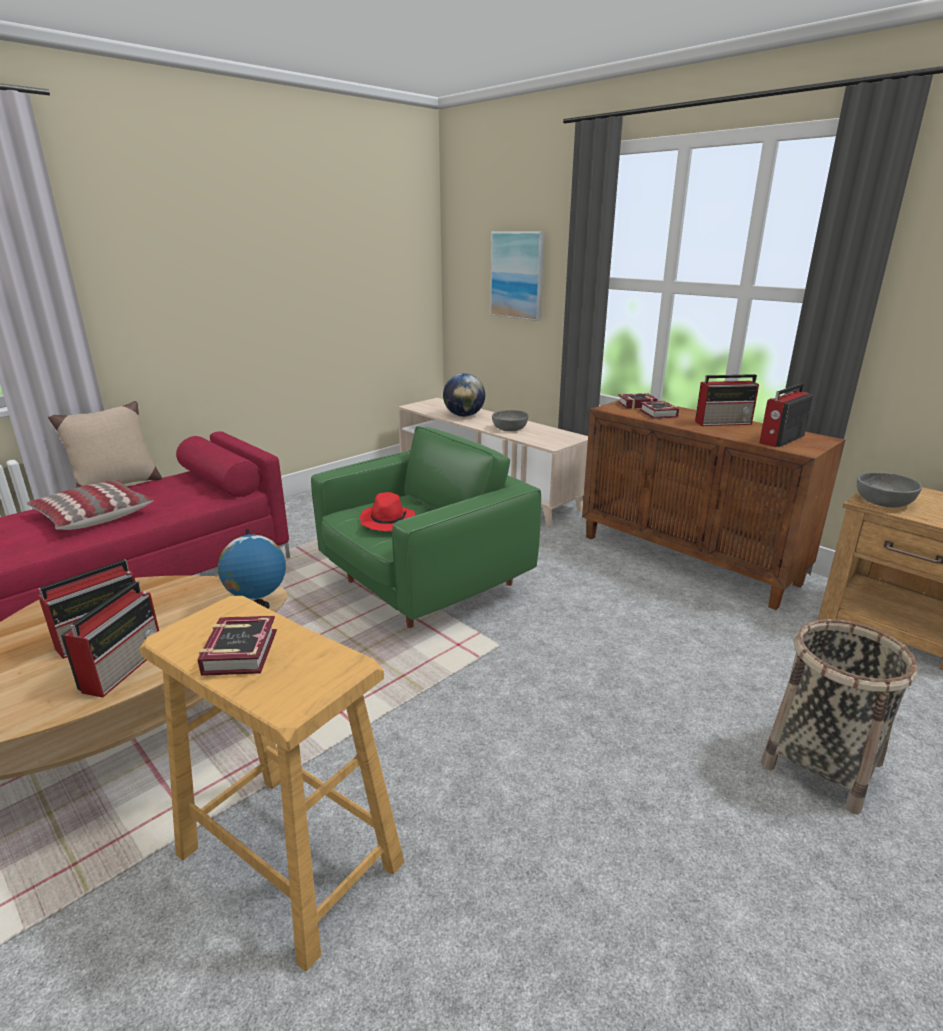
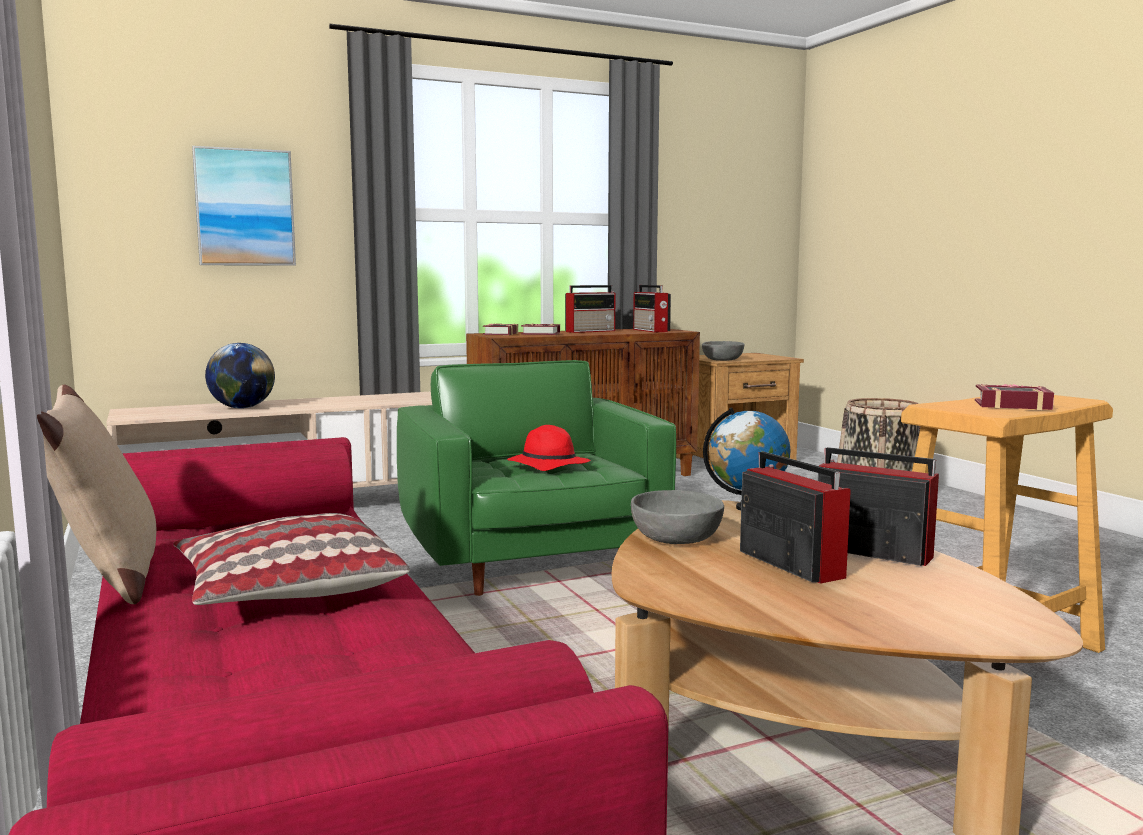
camera: 70 degrees left, 15 degrees down
(509, 429) = (341, 402): grey bowl -> grey bowl (676, 537)
(724, 423) = (591, 331): radio -> radio turned 45 degrees clockwise

